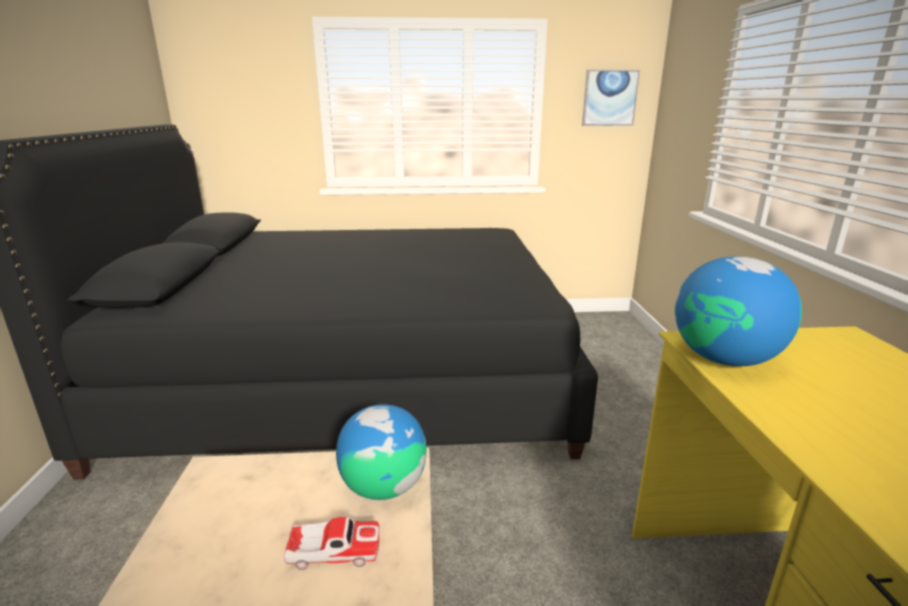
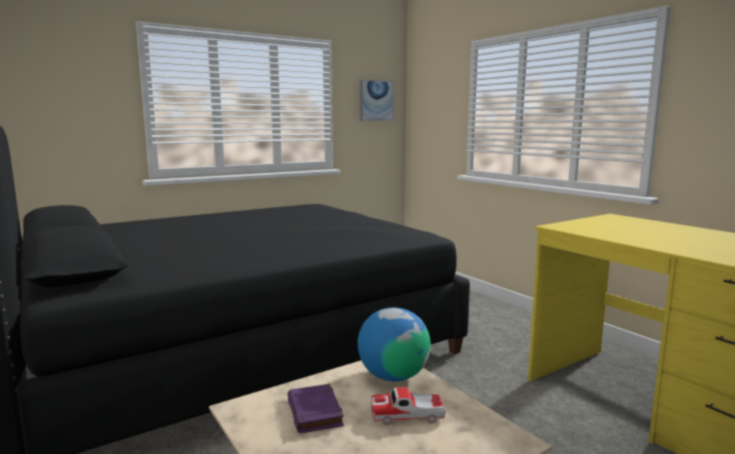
camera: 30 degrees left, 10 degrees down
(257, 505) = (315, 413): none -> purple book
(333, 551) = (407, 415): toy car -> toy car turned 150 degrees counterclockwise
(724, 359) = (582, 230): globe -> none

